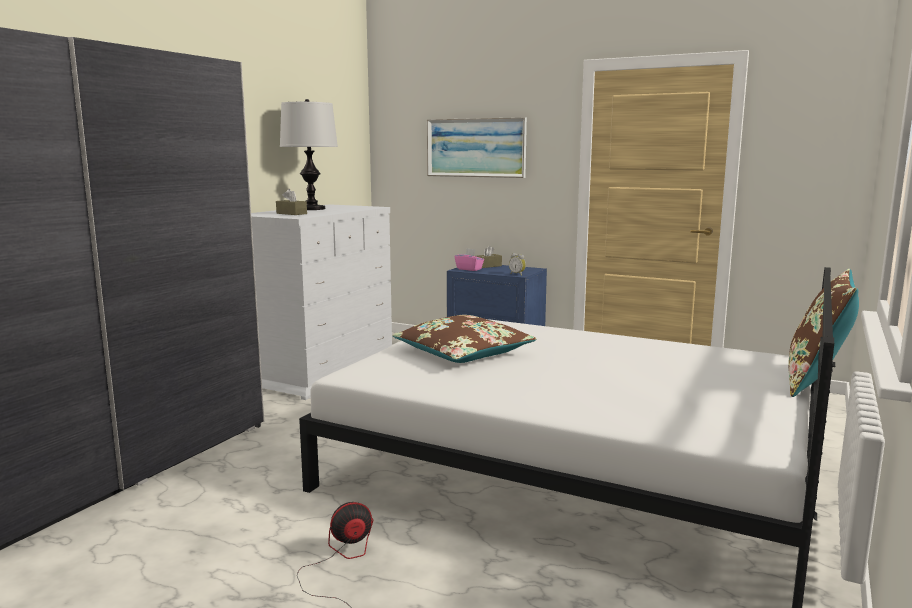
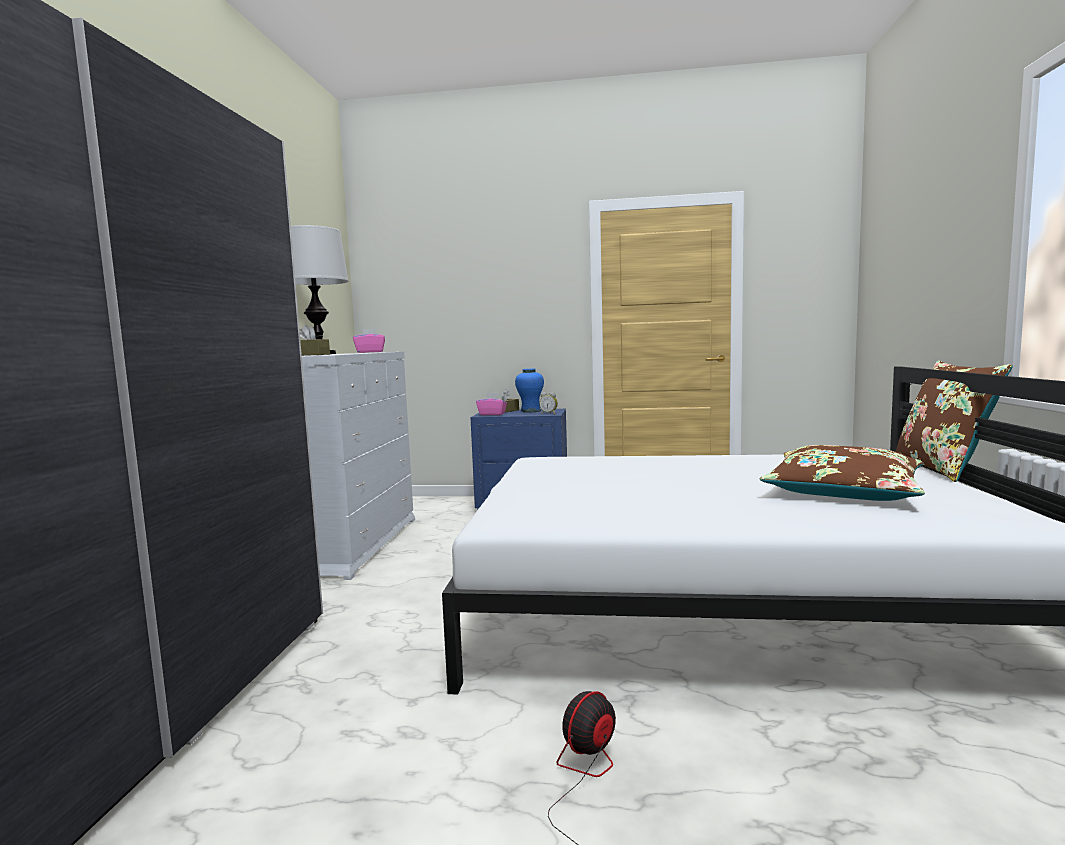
camera: 20 degrees left, 5 degrees down
(360, 206) = (370, 352): none -> pink tissue box
(463, 353) = (588, 487): brown pillow -> brown pillow (843, 491)
(476, 147) = (478, 291): picture -> none
(508, 269) = (530, 411): none -> blue vase

